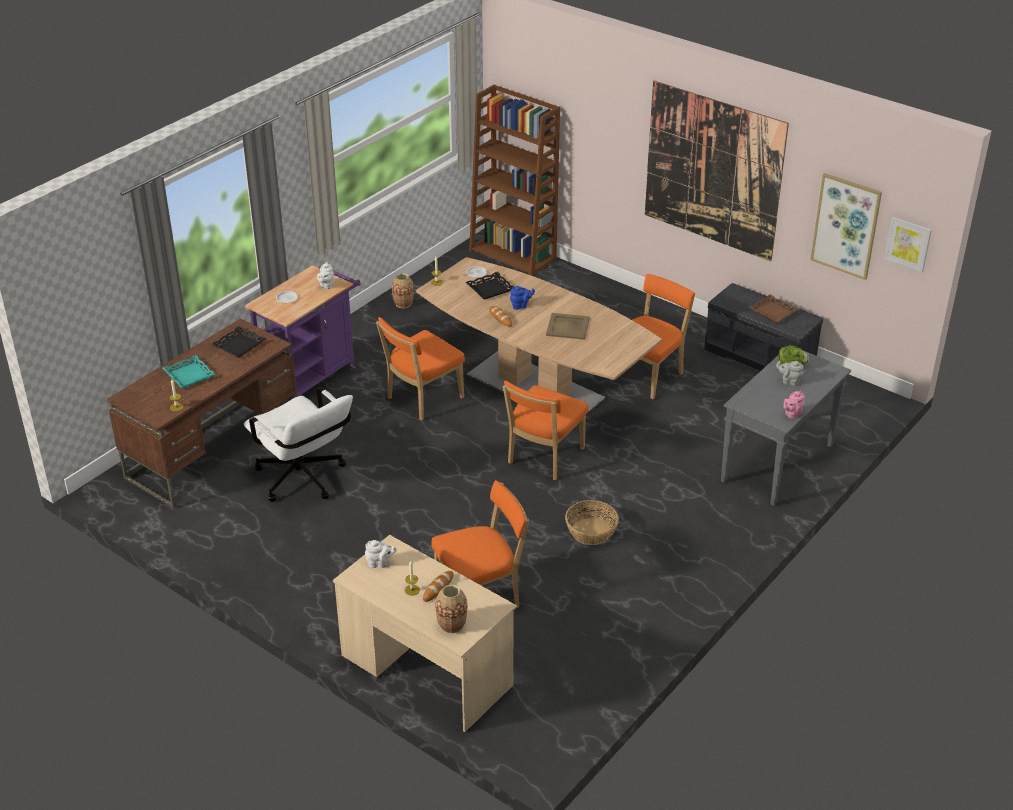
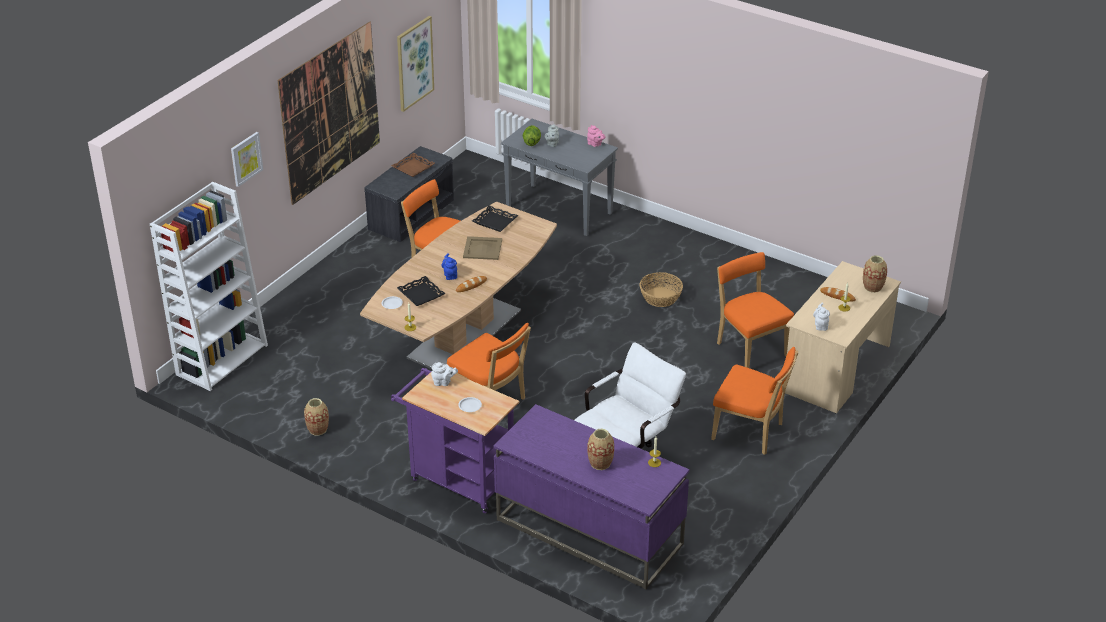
camera: 95 degrees left, 0 degrees up
(189, 375) = (600, 463): turquoise tray -> vase
(214, 449) = (588, 532): brown desk -> purple desk
(239, 345) = (543, 438): black tray -> black tray (494, 222)
(513, 254) = (222, 359): brown bookcase -> white bookcase
(543, 458) = (570, 325): orange chair -> orange chair (750, 433)
(908, 243) = (447, 38): picture -> picture (246, 158)

